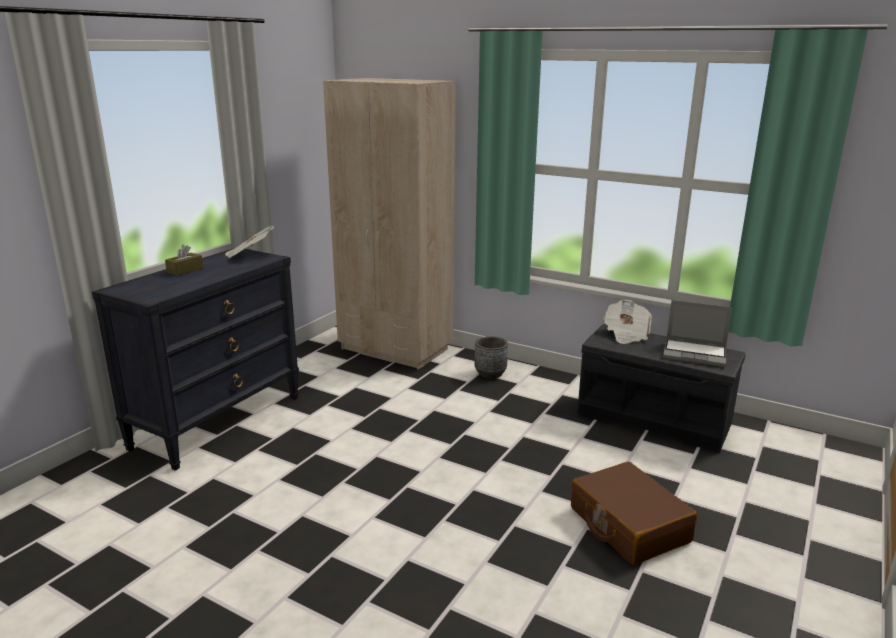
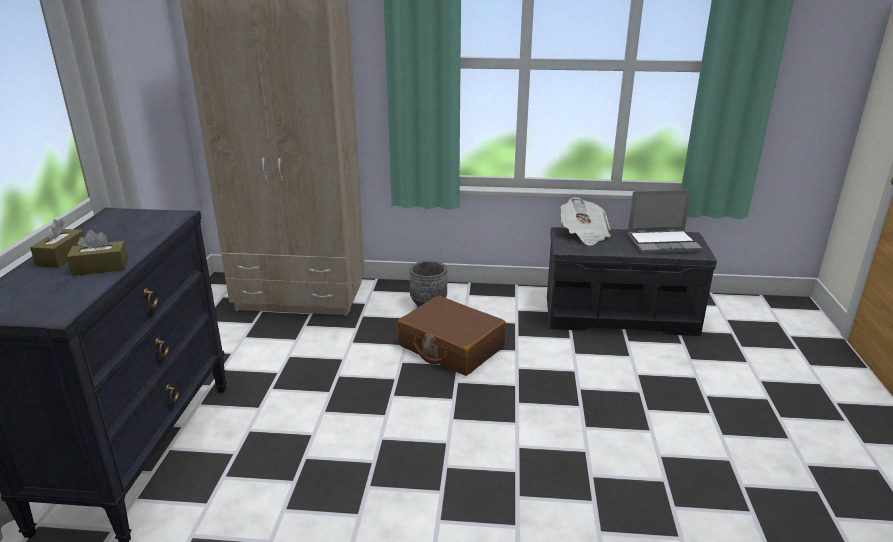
camera: 25 degrees left, 5 degrees up
(198, 279) = (100, 267): none -> brown tissue box
(249, 255) = (138, 217): newspaper -> none
(628, 525) = (691, 438): brown suitcase -> brown suitcase (451, 347)

